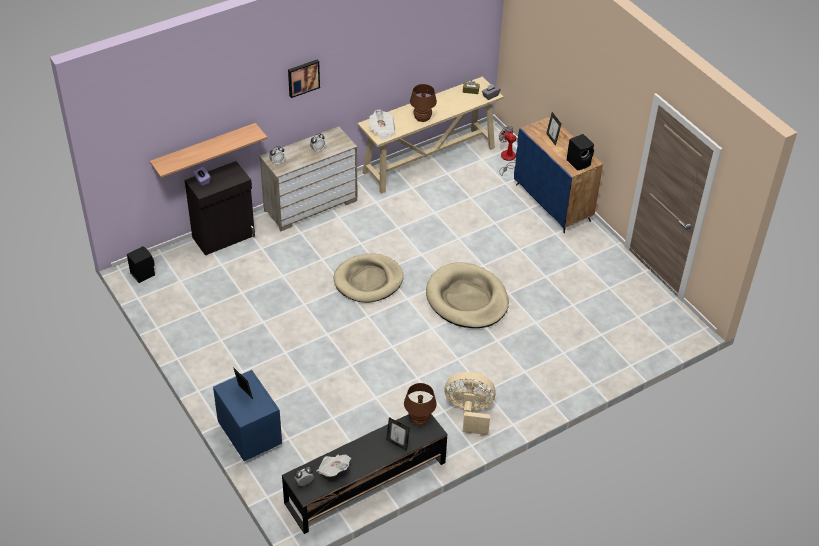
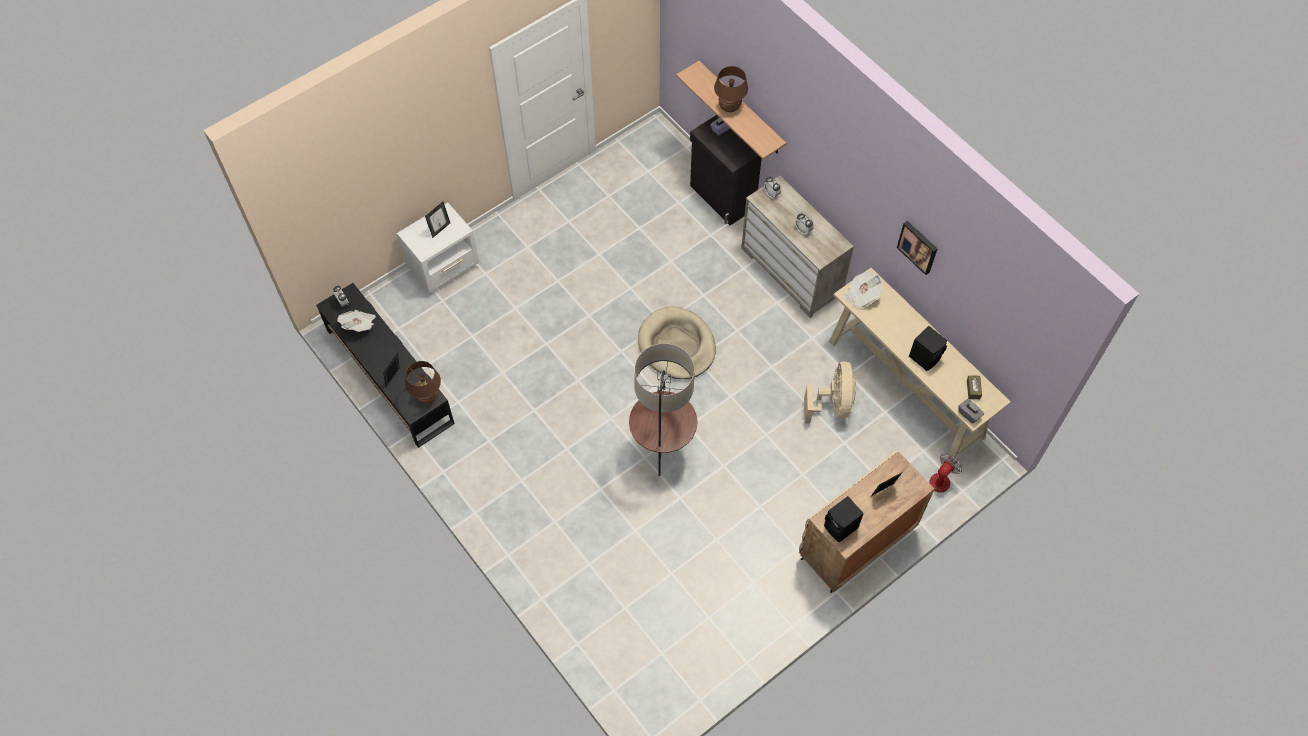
camera: 85 degrees right, 15 degrees up
(142, 273) = (653, 137): black speaker -> black speaker (925, 357)
(250, 435) = (445, 267): blue nightstand -> white nightstand
(303, 77) = (836, 158): picture -> picture (918, 246)
(422, 118) = (897, 337): brown table lamp -> brown table lamp (729, 106)
(467, 299) = (662, 451): beige dog bed -> floor lamp
(469, 412) = (488, 466): beige fan -> beige fan (832, 404)
(553, 203) = (857, 543): blue cabinet -> beige cabinet

